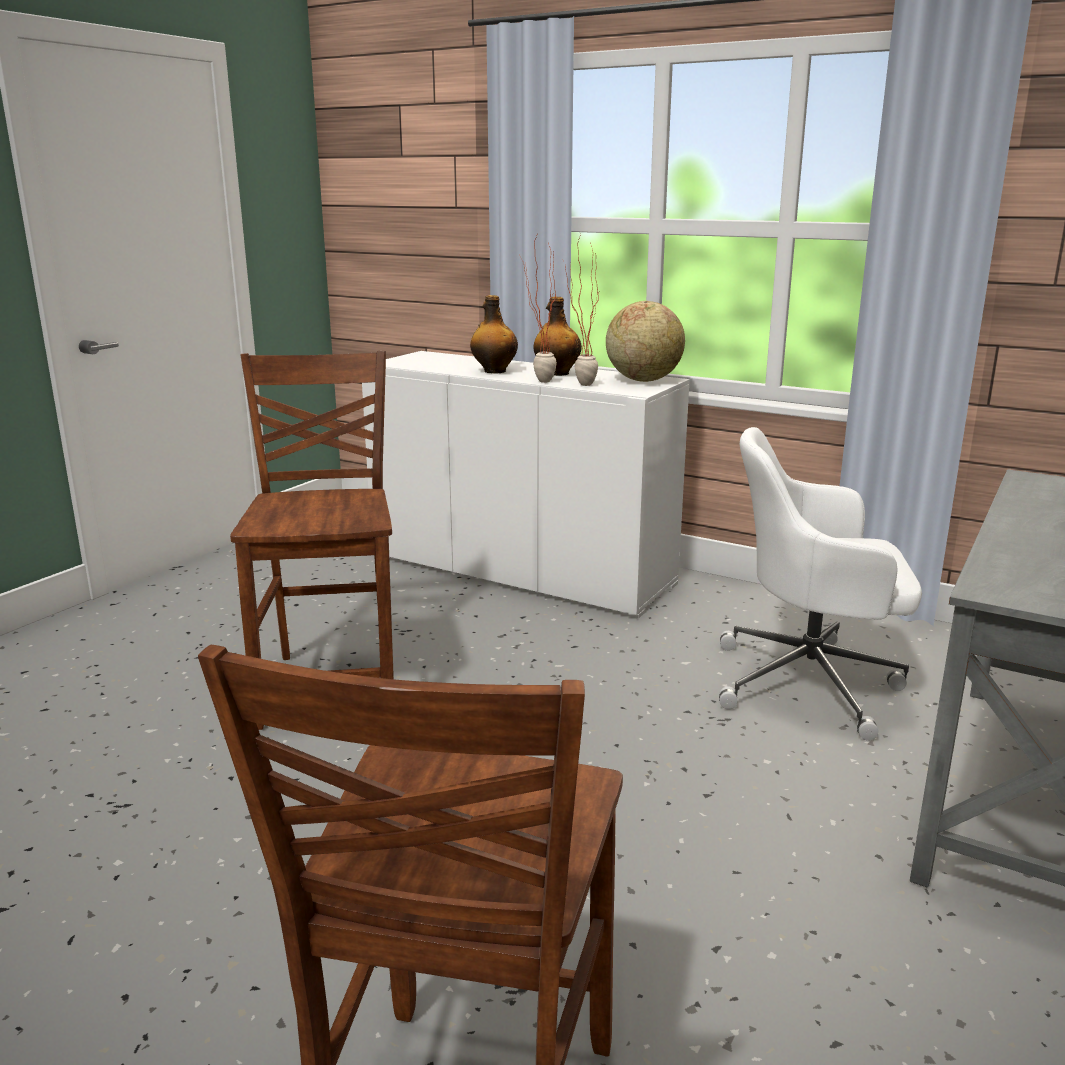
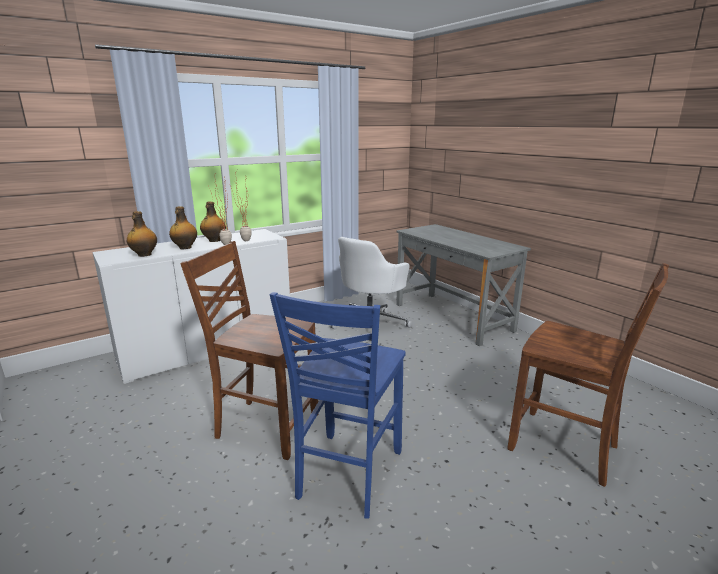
camera: 65 degrees left, 0 degrees up
(236, 796) = (347, 474): none -> blue chair
(432, 366) = (144, 255): none -> bottle
(643, 380) = (255, 233): globe -> none

